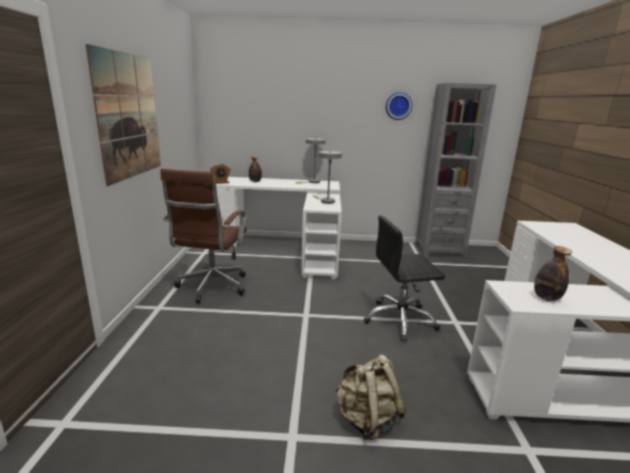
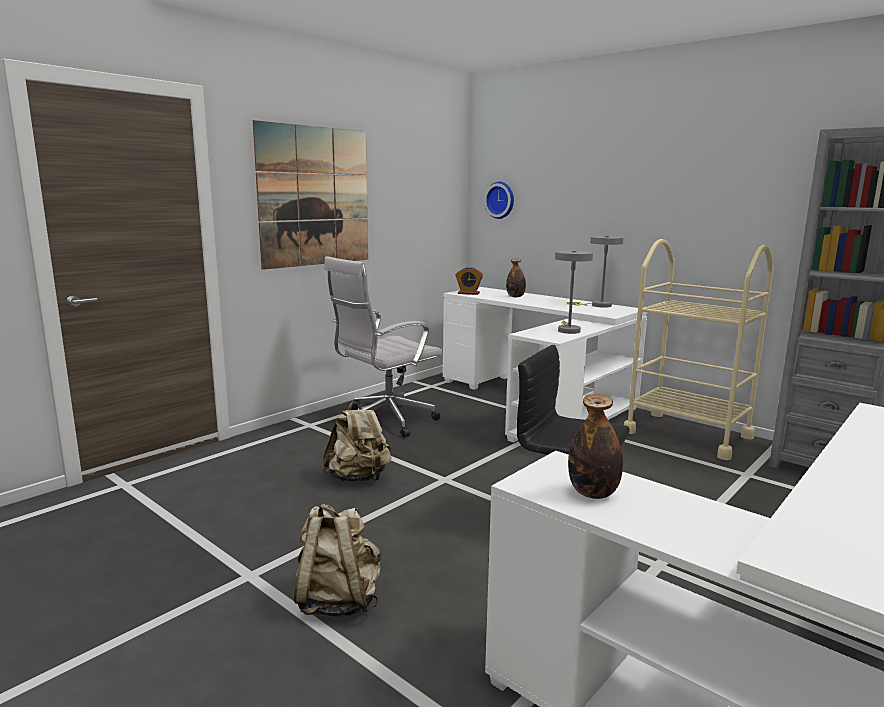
camera: 40 degrees right, 5 degrees down
(211, 288) = (384, 422): brown office chair -> white office chair
(255, 334) = (358, 478): none -> beige backpack
(374, 248) = (687, 434): none -> beige cart
(398, 106) = (759, 180): wall clock -> wall clock (500, 200)

